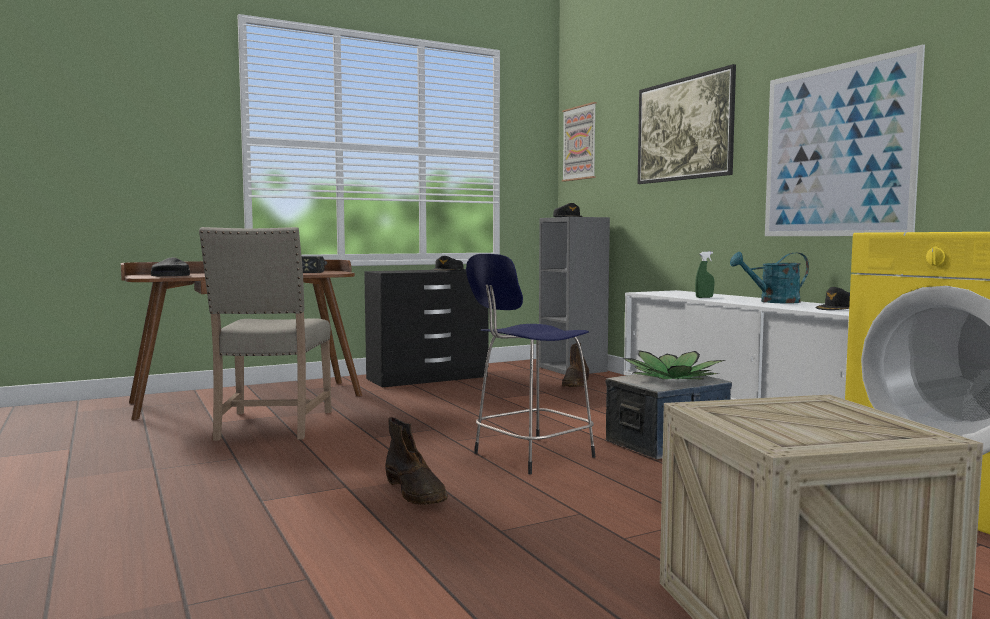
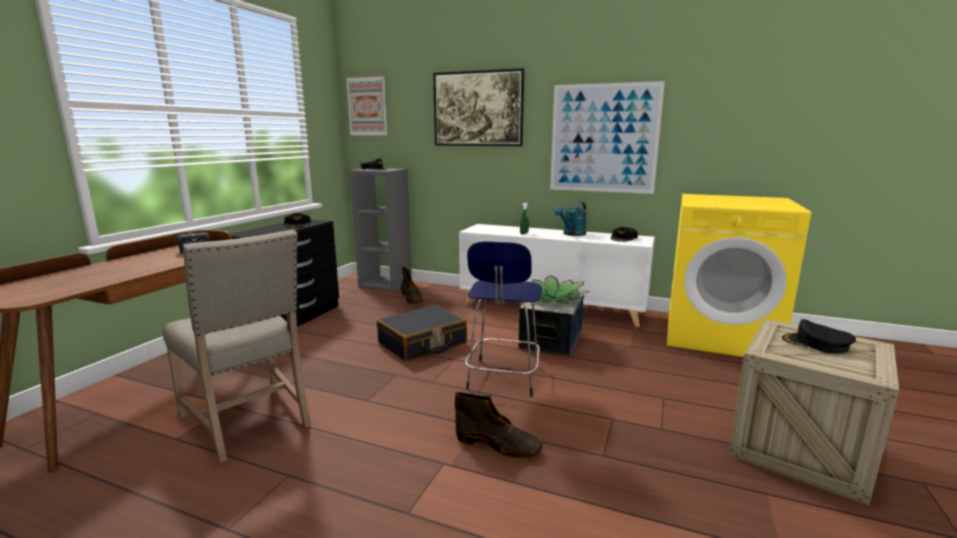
camera: 40 degrees left, 10 degrees up
(170, 276) = (49, 289): black cap -> black cap (816, 344)
(507, 415) = (422, 343): none -> black suitcase

